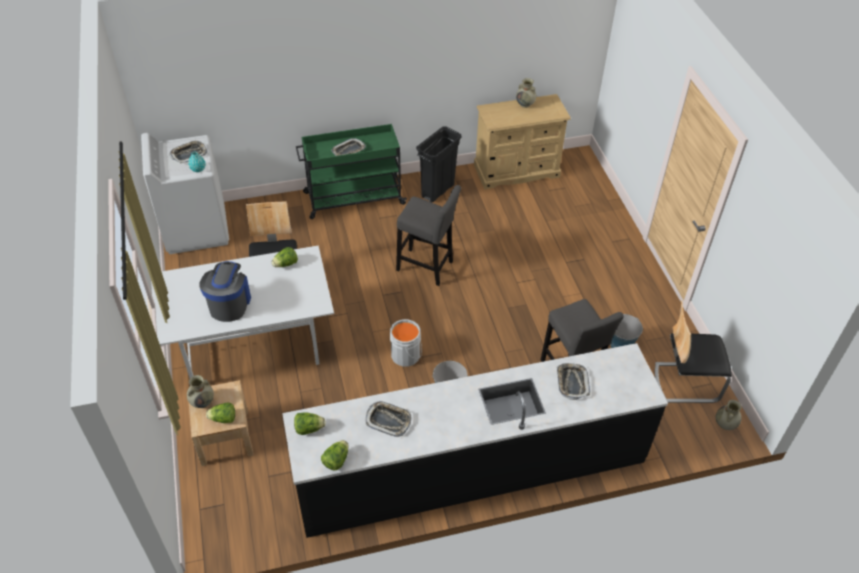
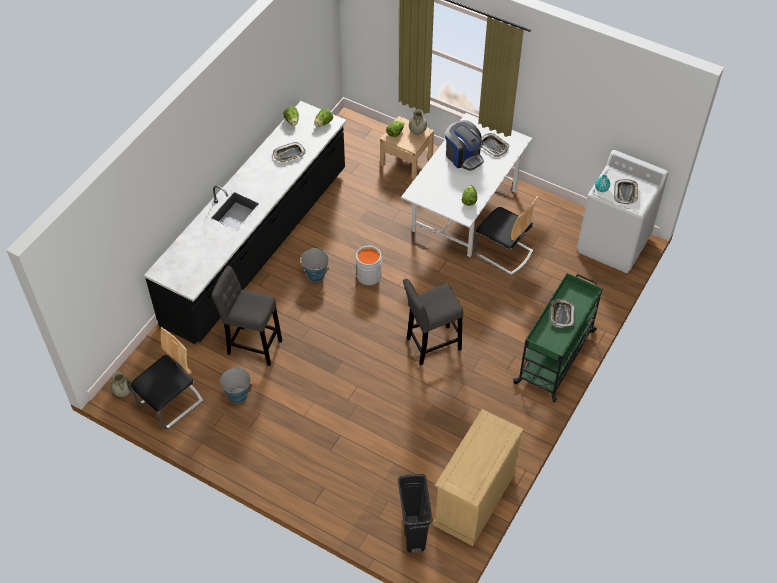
camera: 135 degrees right, 5 degrees up
(437, 191) = (507, 418): black trash can -> black trash can (413, 532)
(525, 104) = (487, 466): beige vase -> none
(572, 383) = (210, 245): tray -> tray (493, 146)

